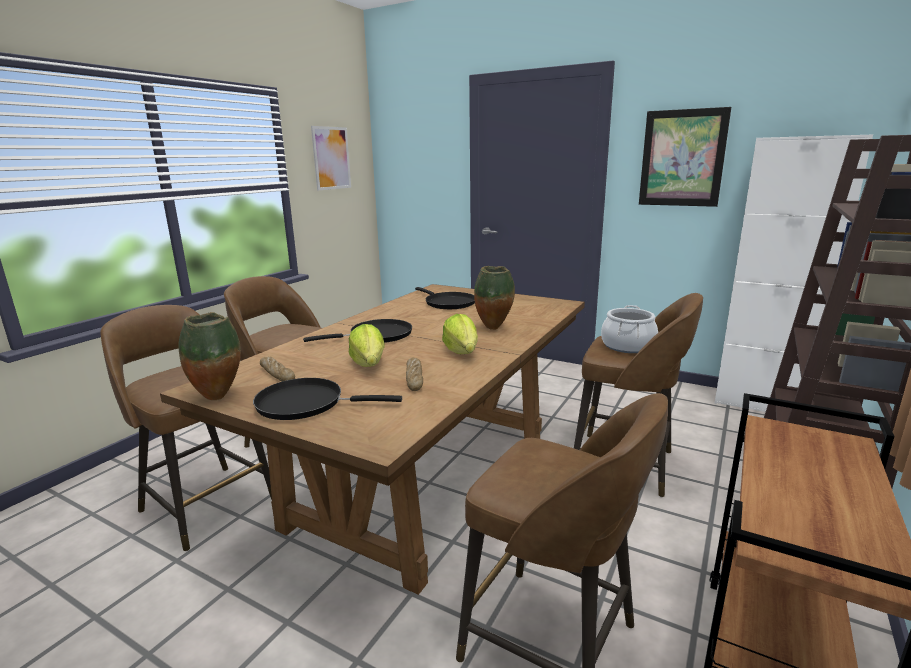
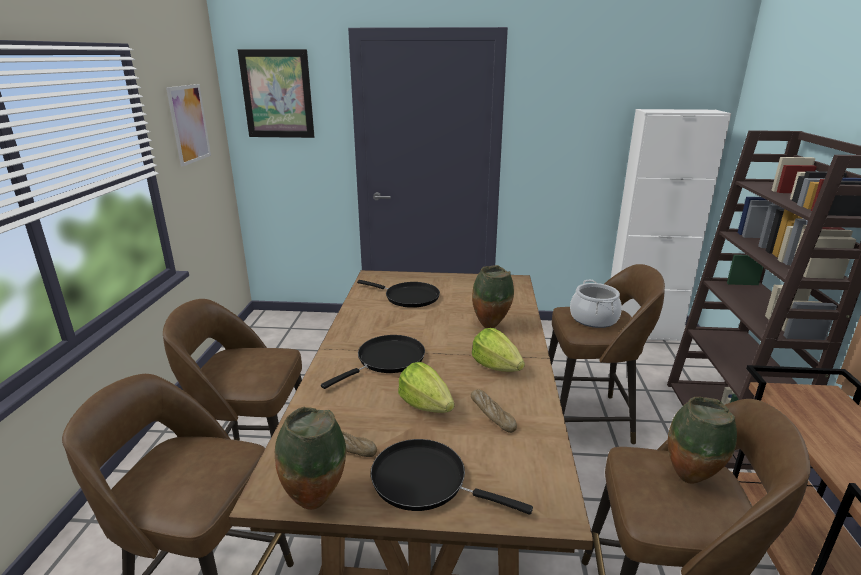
camera: 25 degrees left, 5 degrees up
(306, 404) = (425, 481): black frying pan -> black frying pan turned 45 degrees clockwise
(572, 471) = (691, 480): none -> vase
(682, 158) = (572, 124): picture -> picture (277, 94)

